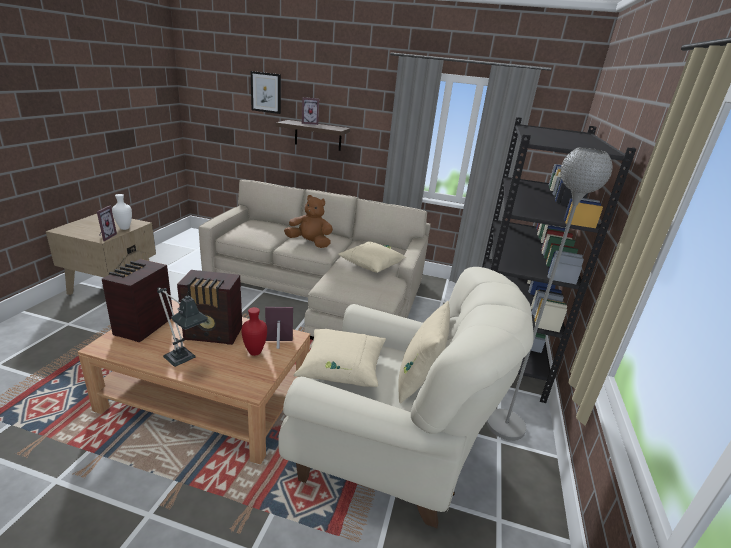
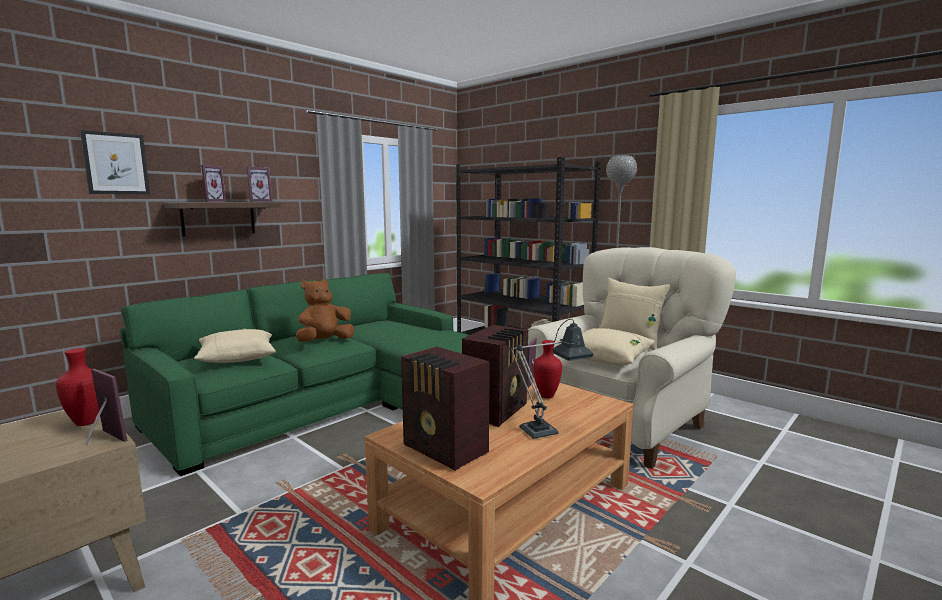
camera: 60 degrees left, 15 degrees down
(124, 228) = (85, 423): white vase -> red vase
(322, 288) = (336, 401): beige sofa -> green sofa
(334, 128) = (258, 201): none -> picture frame
(371, 265) = (411, 331): beige pillow -> beige pillow (237, 359)

